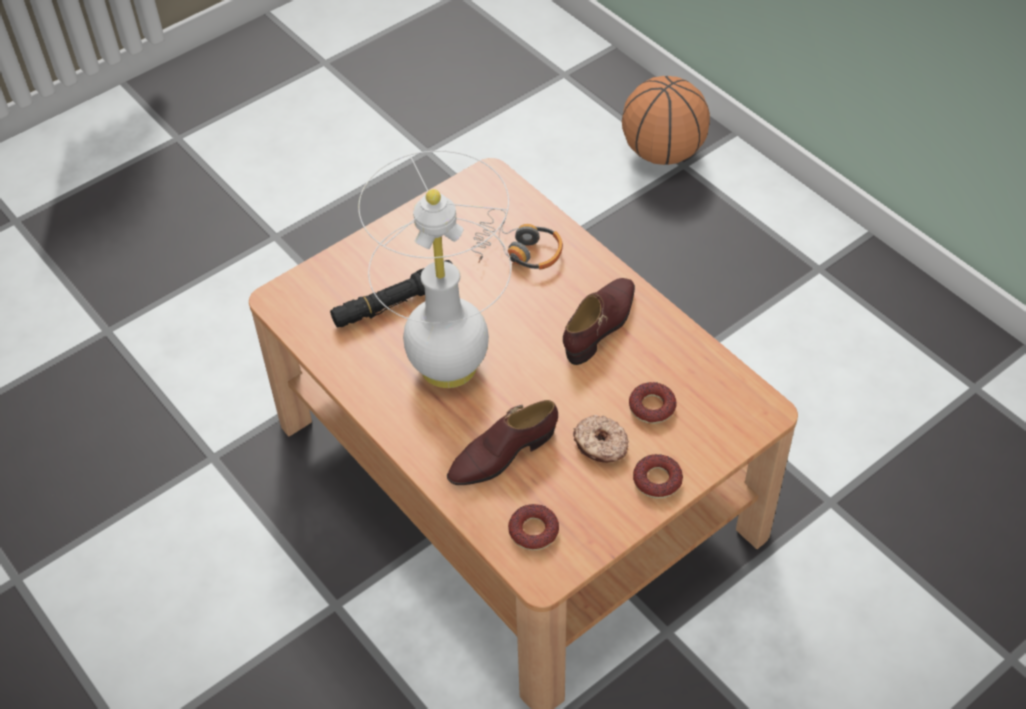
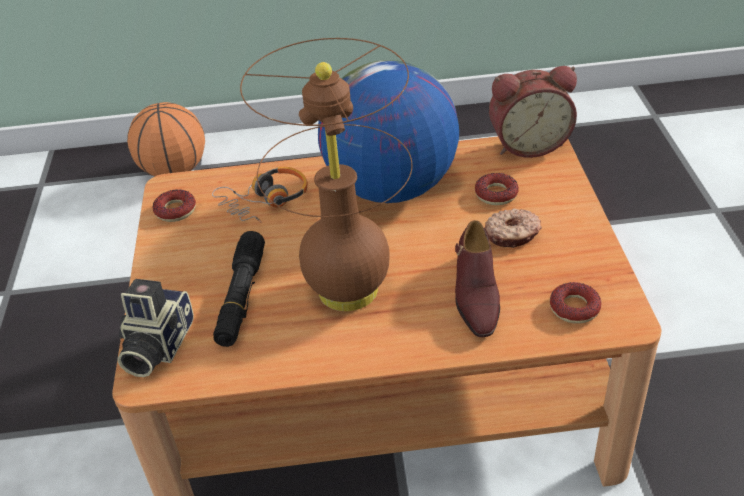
camera: 55 degrees left, 10 degrees down
(311, 284) = (156, 346): none -> camera
(449, 365) = (347, 289): white table lamp -> brown table lamp
(601, 325) = (390, 188): brown shoe -> globe
(657, 480) = (571, 219): donut -> donut (175, 210)
(753, 397) = (528, 144): none -> alarm clock

